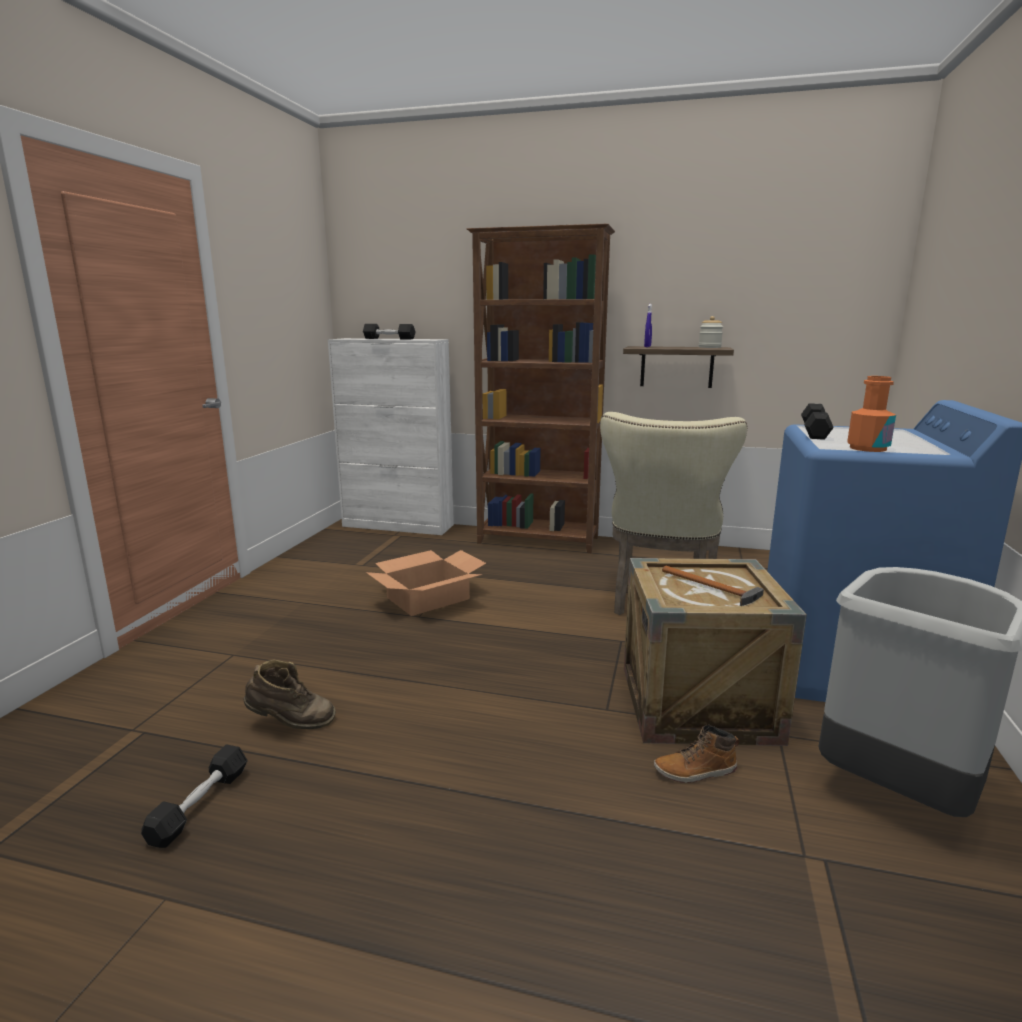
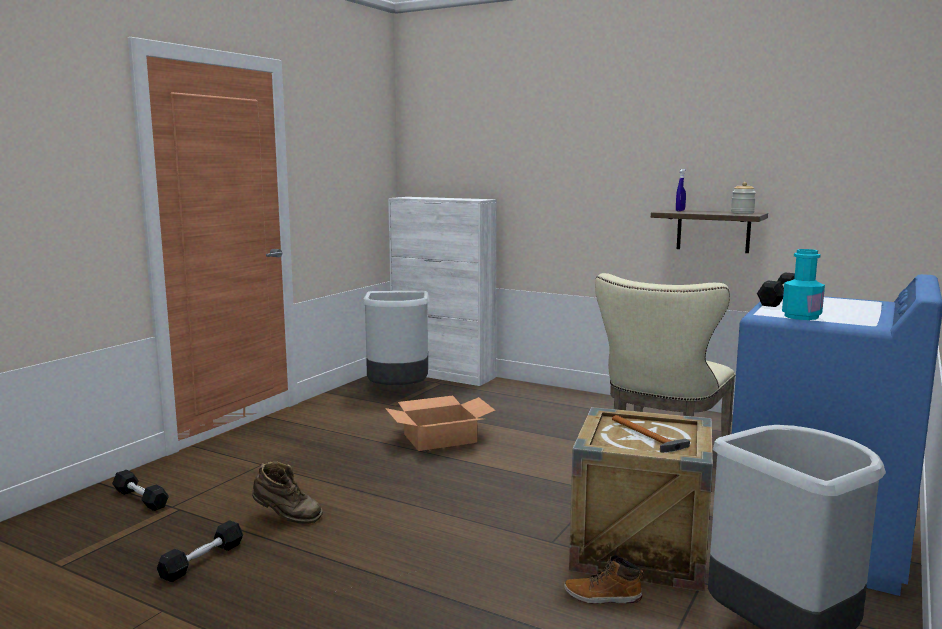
camera: 15 degrees right, 5 degrees down
(359, 550) = (398, 392): none -> grey trash can
(389, 339) = (442, 198): black dumbbell -> black dumbbell (140, 499)
(539, 541) = (571, 398): brown bookcase -> none
(867, 448) = (801, 316): orange bottle -> turquoise bottle

